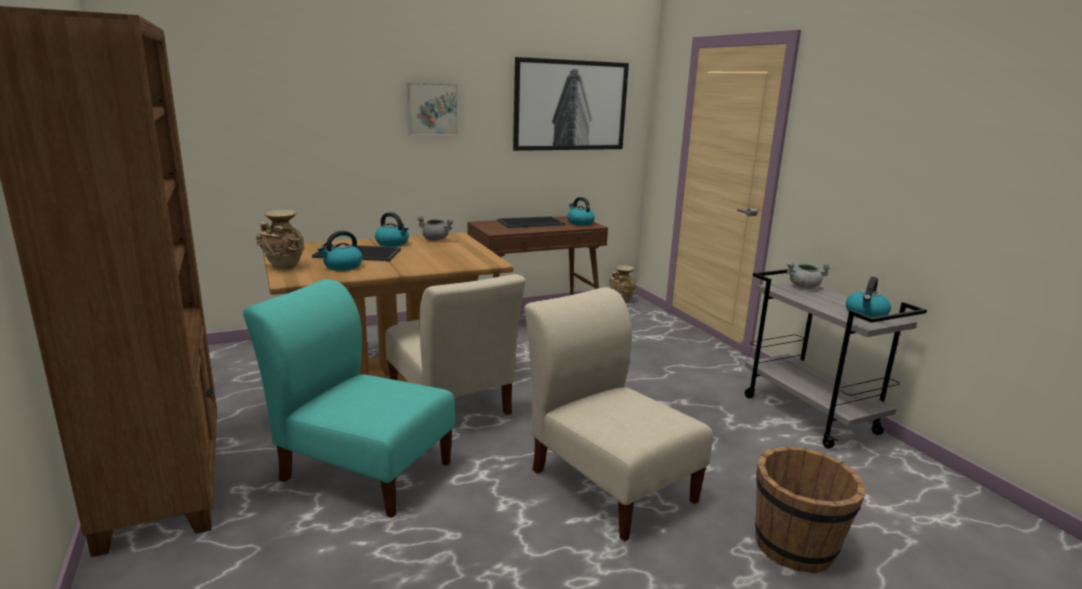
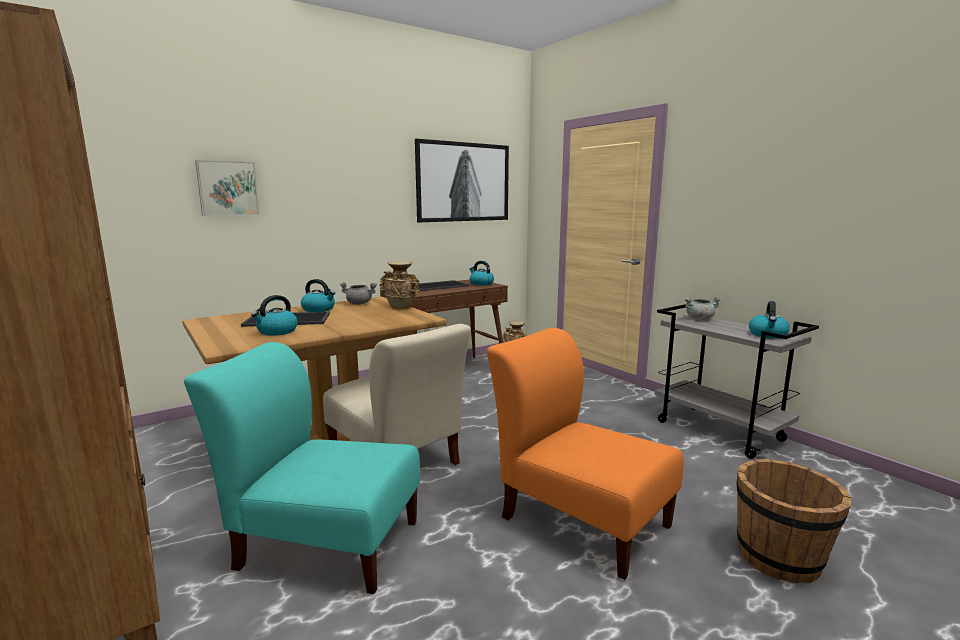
camera: 10 degrees left, 5 degrees down
(284, 267) = (213, 336): beige vase -> beige vase (401, 307)
(432, 109) = (342, 185): picture -> picture (228, 188)
(608, 481) = (579, 518): beige chair -> orange chair

